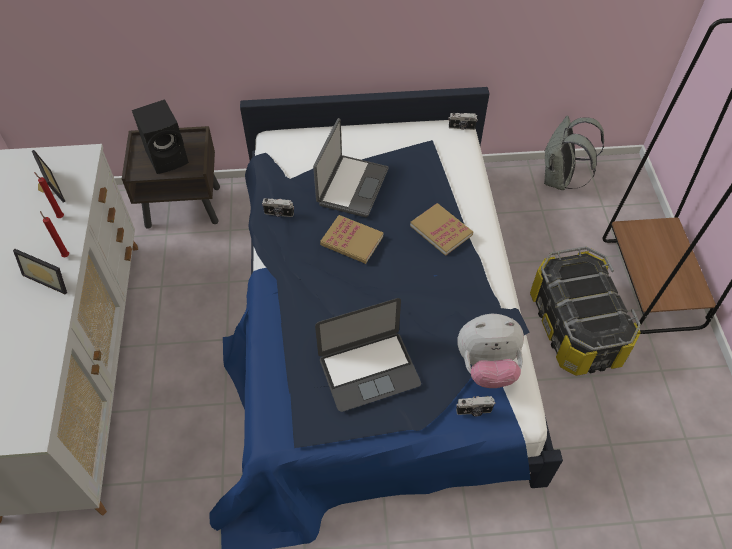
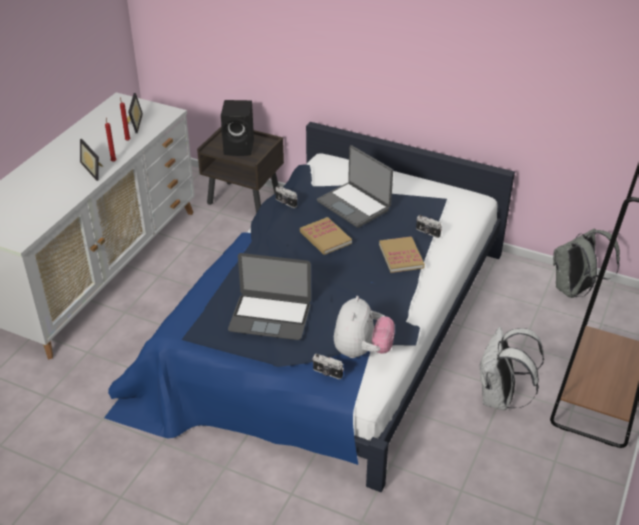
camera: 30 degrees right, 15 degrees down
(351, 186) = (354, 205): laptop -> laptop turned 90 degrees clockwise
(461, 127) = (481, 200): camera -> camera (427, 232)
(487, 366) = (362, 351): plush toy -> plush toy turned 105 degrees counterclockwise
(576, 327) = (500, 398): storage box -> white backpack

